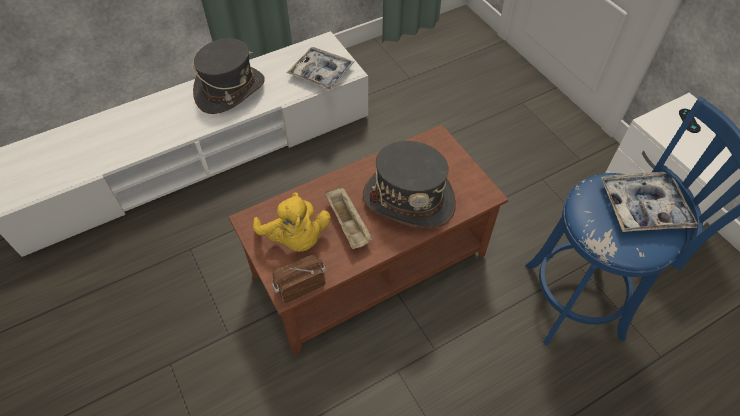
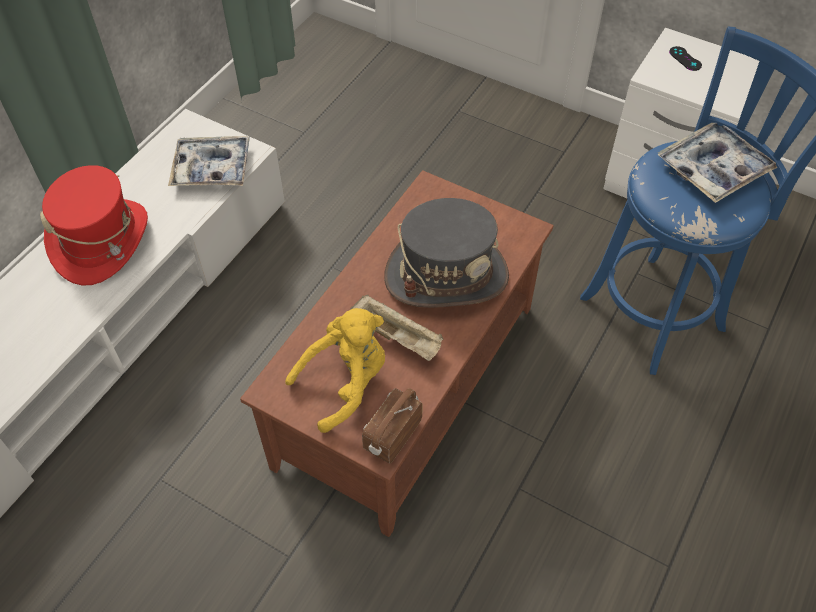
camera: 30 degrees left, 0 degrees up
(230, 90) = (101, 241): grey hat -> red hat
(296, 238) = (345, 383): yellow plush toy -> yellow plush toy turned 60 degrees counterclockwise

